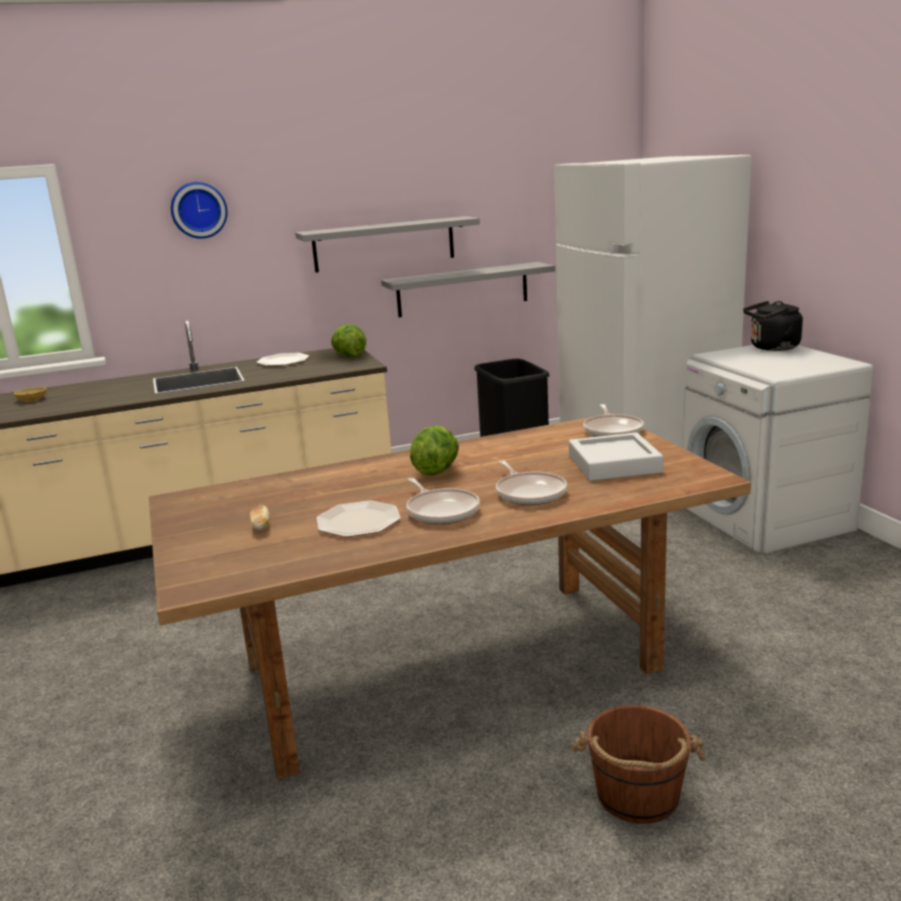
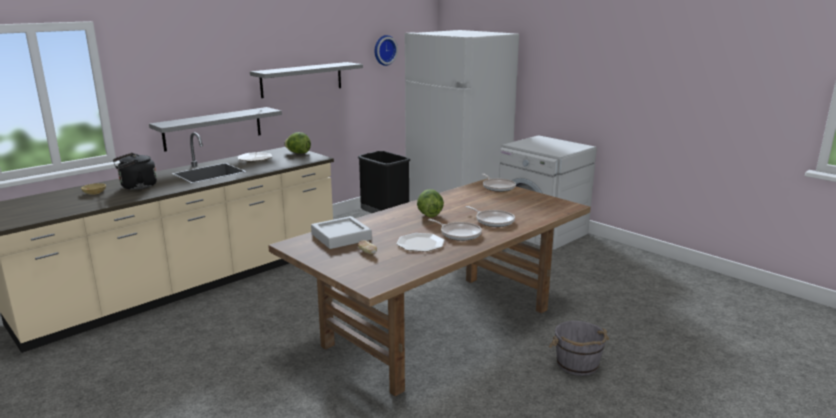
camera: 25 degrees left, 0 degrees up
(198, 210) = (189, 56): wall clock -> wall clock (384, 50)
(462, 289) = (345, 108): grey shelf -> grey shelf (213, 128)
(614, 464) = (518, 203): grey tray -> grey tray (341, 237)
(637, 796) = (577, 364): brown bucket -> grey bucket
(771, 348) = (539, 139): black kettle -> black kettle (136, 187)

